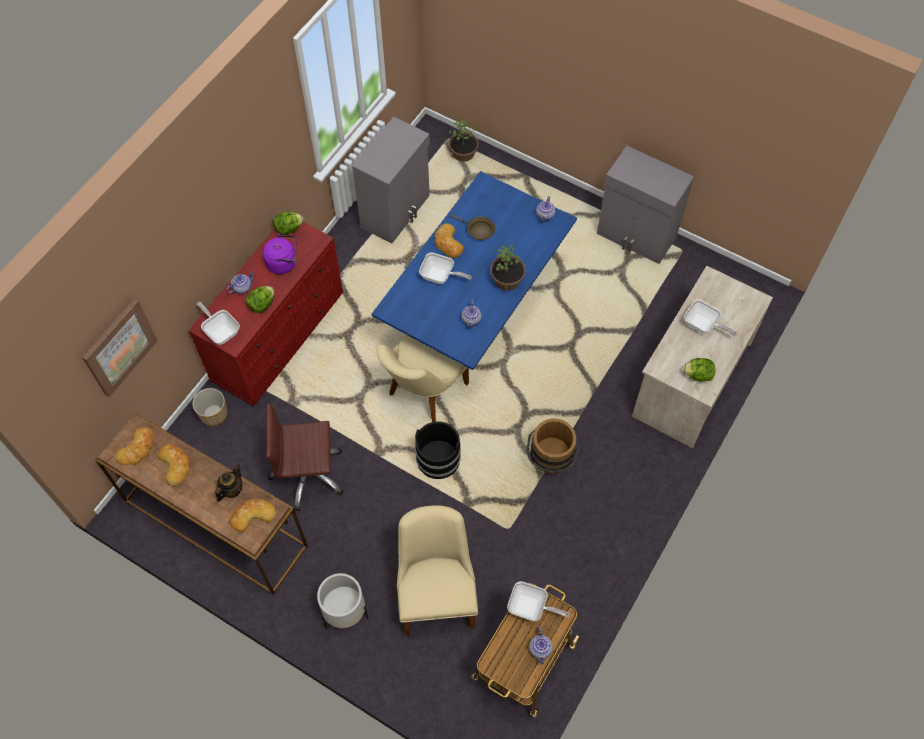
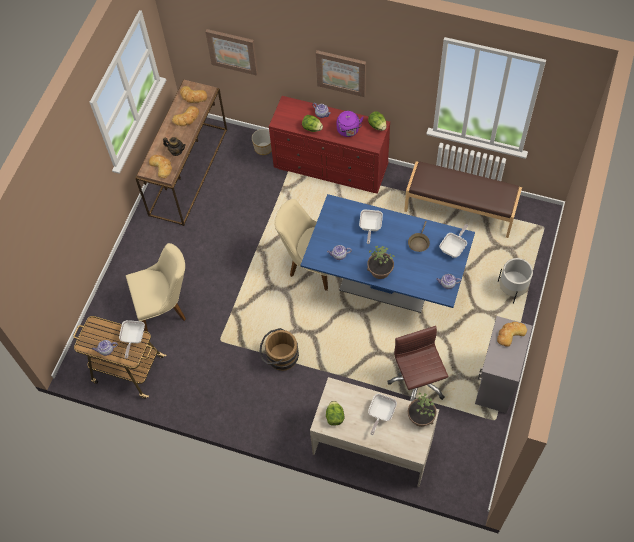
camera: 80 degrees right, 0 degrees up
(221, 331) = (285, 112): frying pan -> frying pan (454, 248)
(227, 216) = (341, 72): none -> picture
(308, 475) = (233, 212): brown office chair -> brown office chair (417, 382)
(345, 612) = (144, 258): white planter -> white planter (512, 289)
(396, 212) = (460, 209): grey cabinet -> brown bench
(438, 459) = (262, 285): black bucket -> none
(448, 243) = (400, 226): bread -> bread (510, 334)
(463, 154) = (532, 241): potted plant -> potted plant (420, 417)

